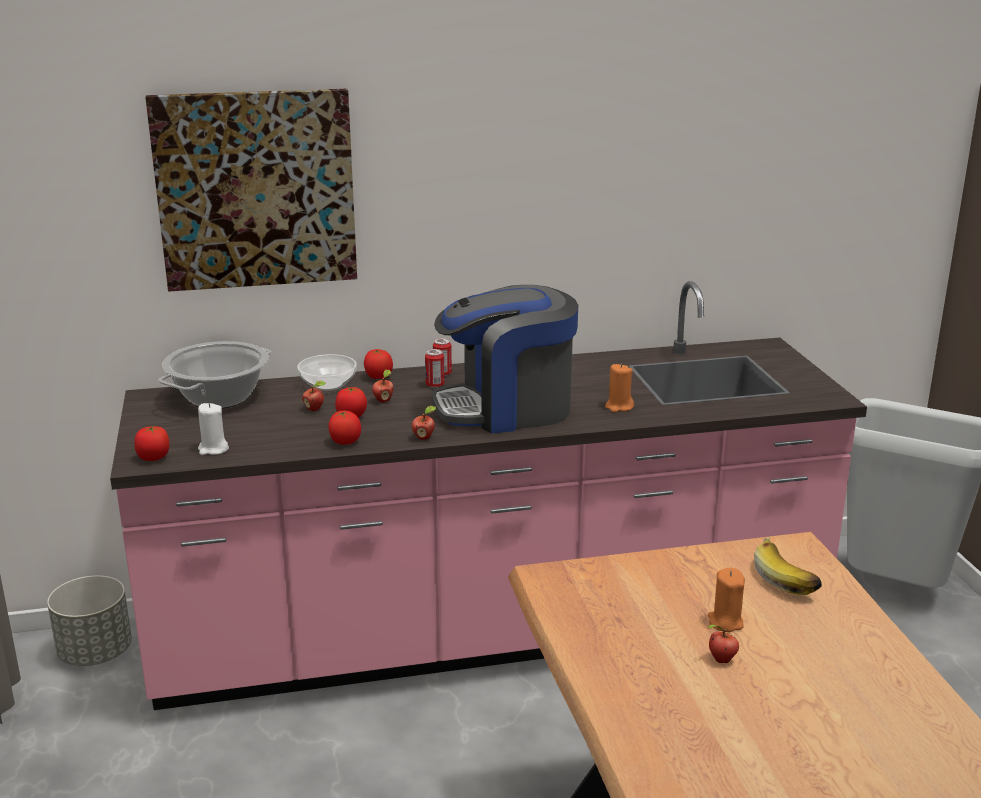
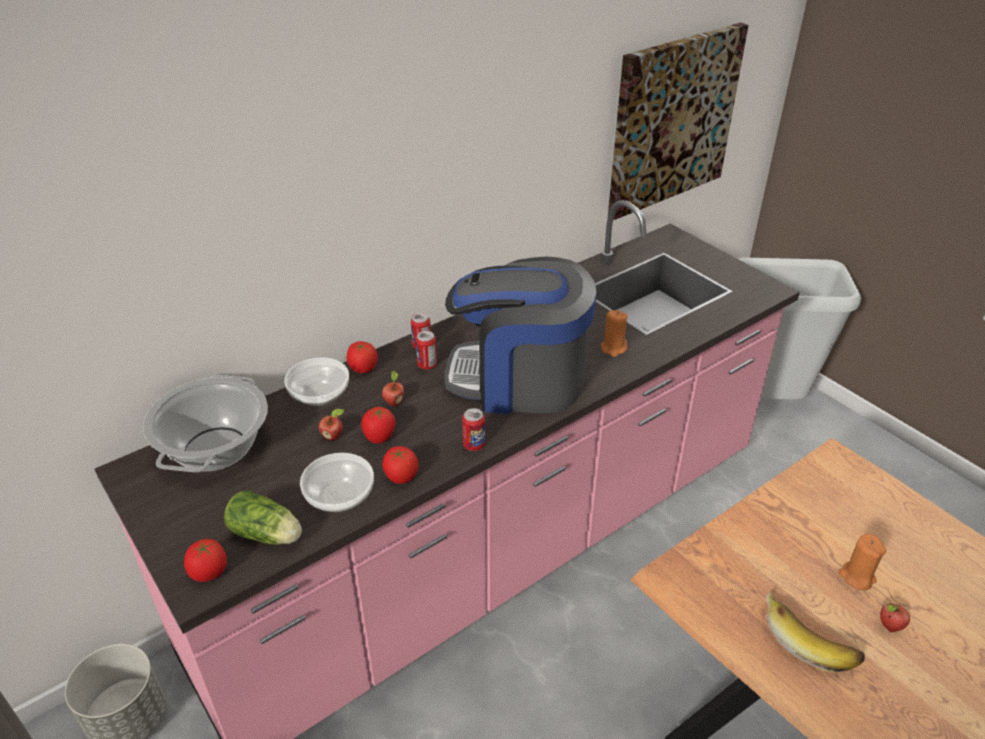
camera: 25 degrees left, 15 degrees up
(213, 449) = (268, 535): white candle -> lettuce
(256, 189) = (203, 211): picture -> picture (672, 120)
(285, 442) = (339, 497): none -> bowl
(424, 437) = (474, 445): apple -> can
(506, 409) = (519, 380): coffee machine -> coffee machine turned 45 degrees clockwise
(788, 578) = (859, 501): banana -> banana (809, 640)

